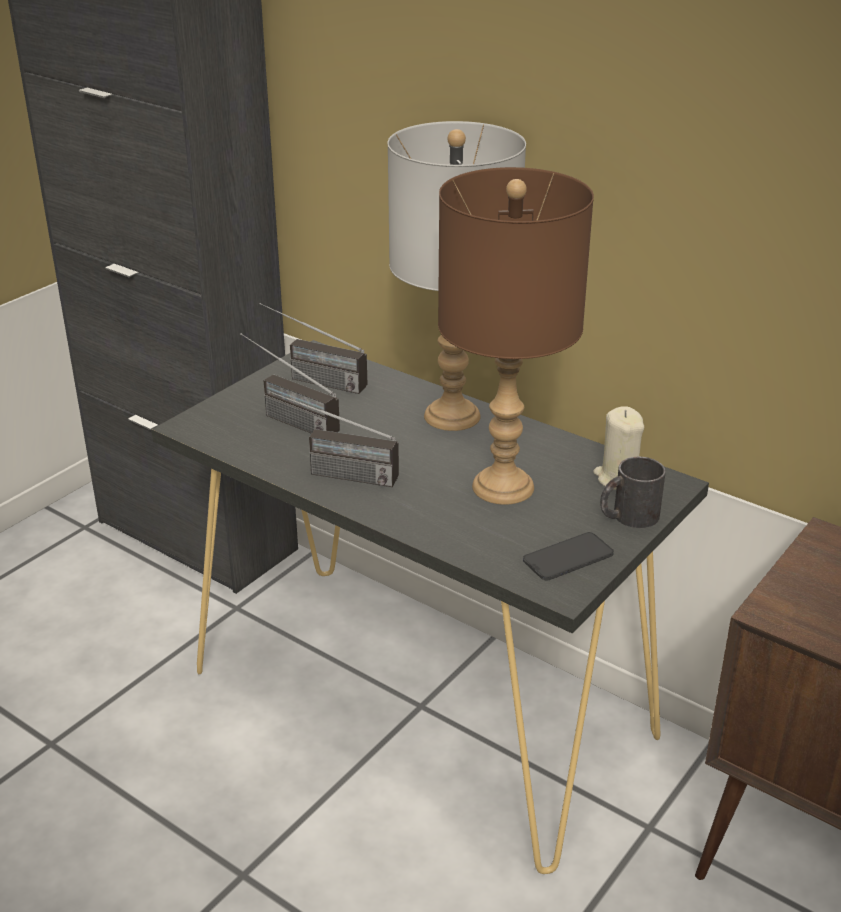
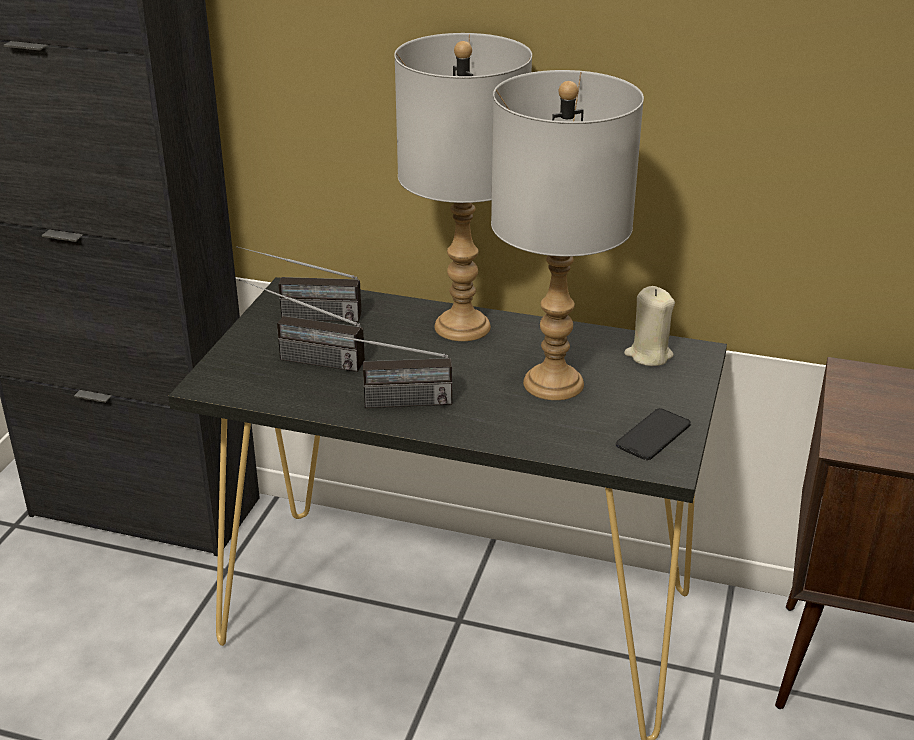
camera: 20 degrees left, 0 degrees up
(503, 487) = (554, 384): brown table lamp -> grey table lamp
(627, 516) = (679, 388): black mug -> none

